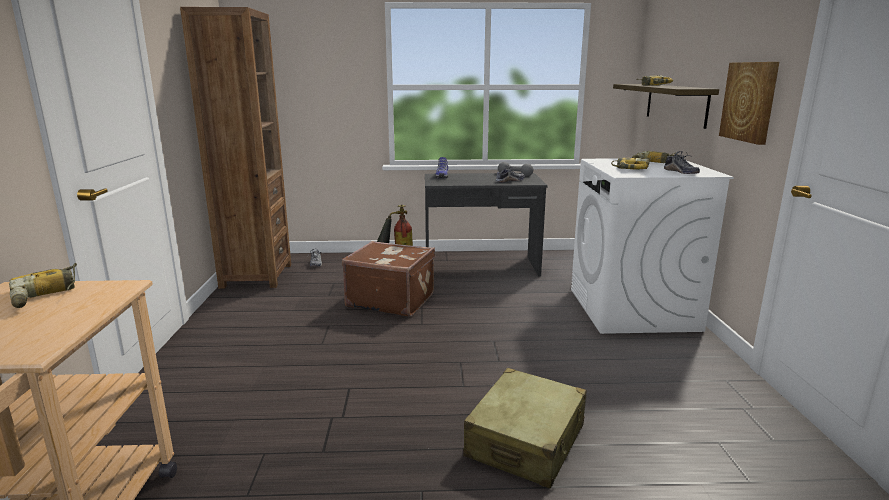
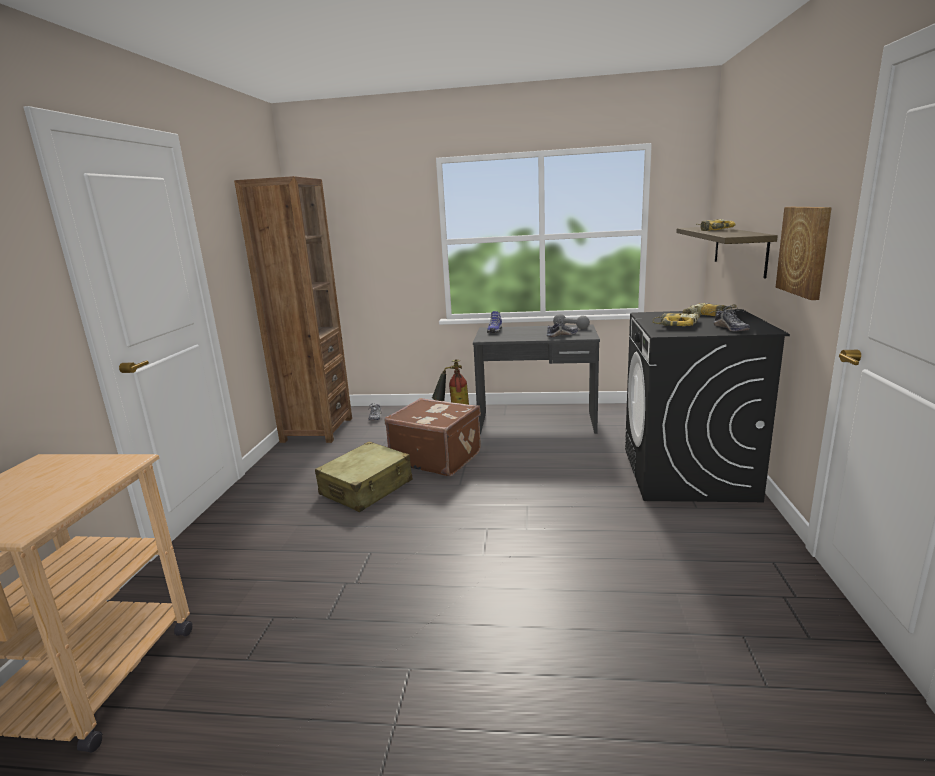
camera: 10 degrees right, 0 degrees up
(47, 294) = (65, 468): power drill -> none
(526, 441) = (530, 621): beige suitcase -> beige suitcase (366, 488)
(632, 309) = (687, 474): white washing machine -> black washing machine

